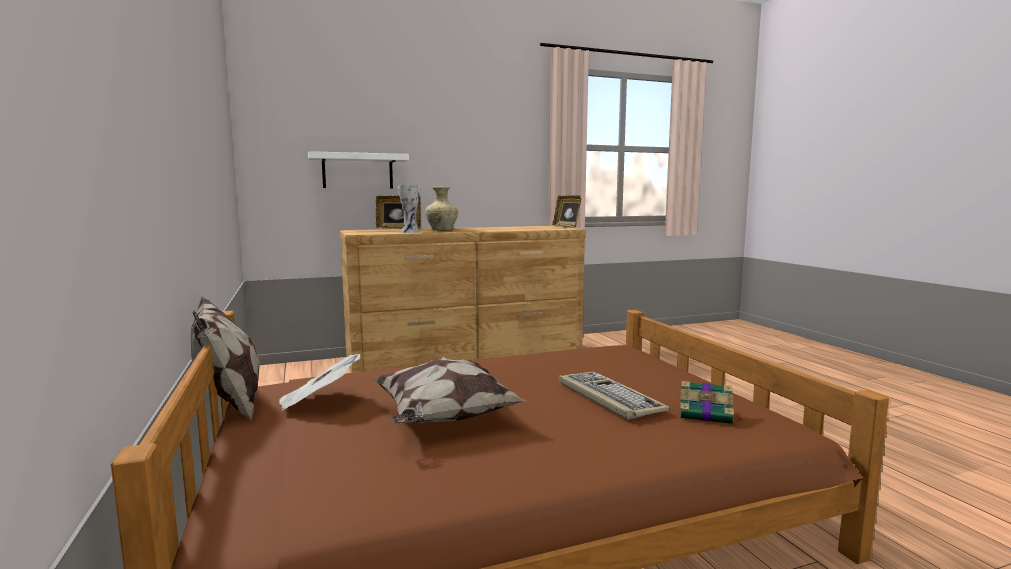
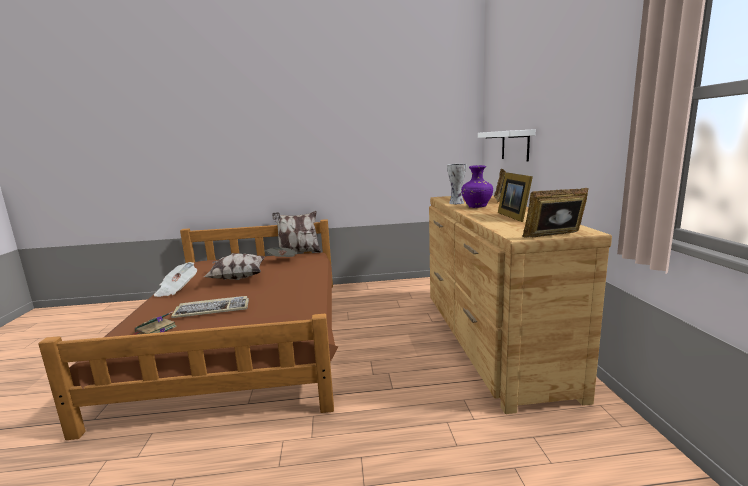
camera: 105 degrees right, 5 degrees up
(442, 230) = (477, 207): beige vase -> purple vase
(495, 228) = (515, 216): none -> picture frame
(539, 463) = (177, 290): none -> newspaper

